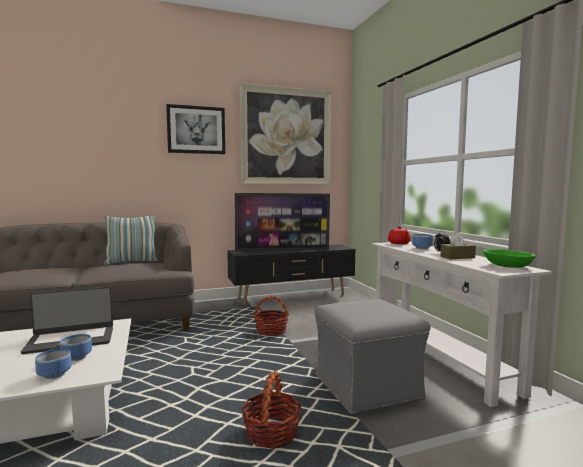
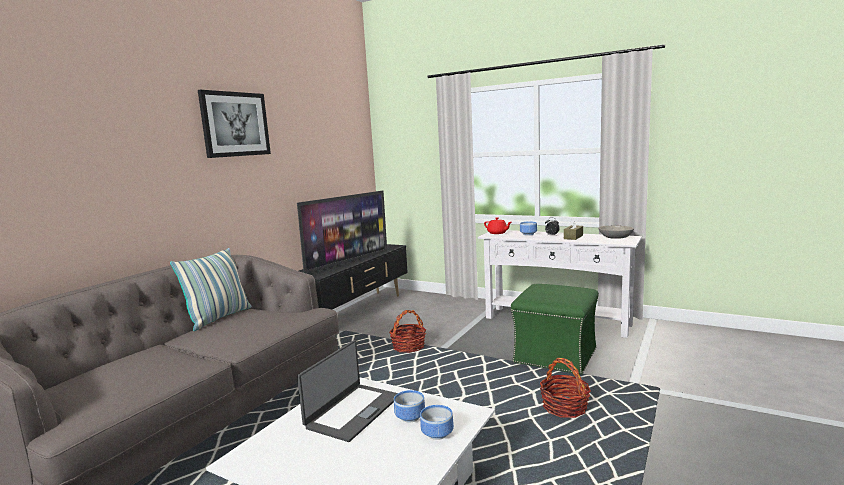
camera: 40 degrees left, 5 degrees up
(286, 136) = (321, 127): picture -> none
(367, 387) = (556, 356): grey ottoman -> green ottoman
(507, 265) = (615, 237): green bowl -> grey bowl

